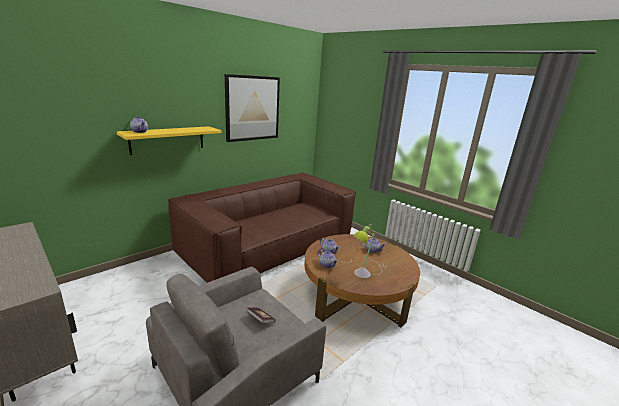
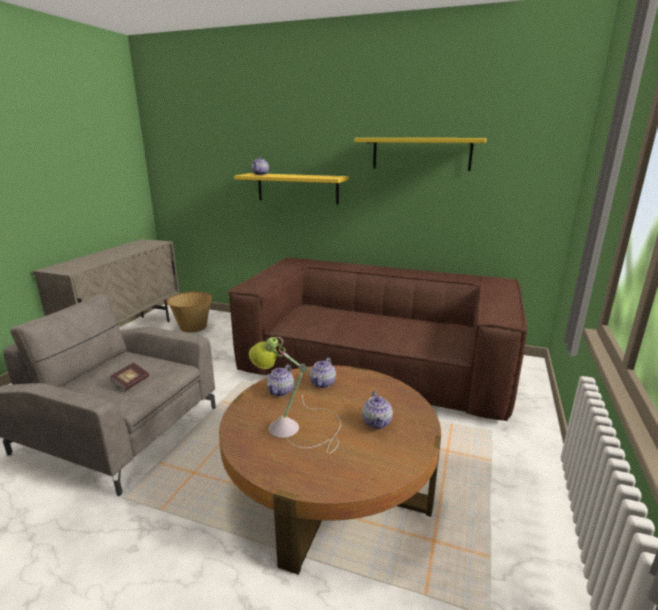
camera: 65 degrees right, 0 degrees up
(96, 299) = (192, 327): none -> basket
(252, 108) = (421, 153): picture -> yellow shelf

